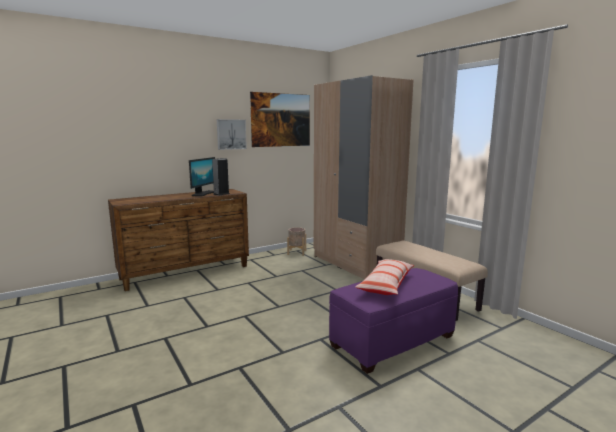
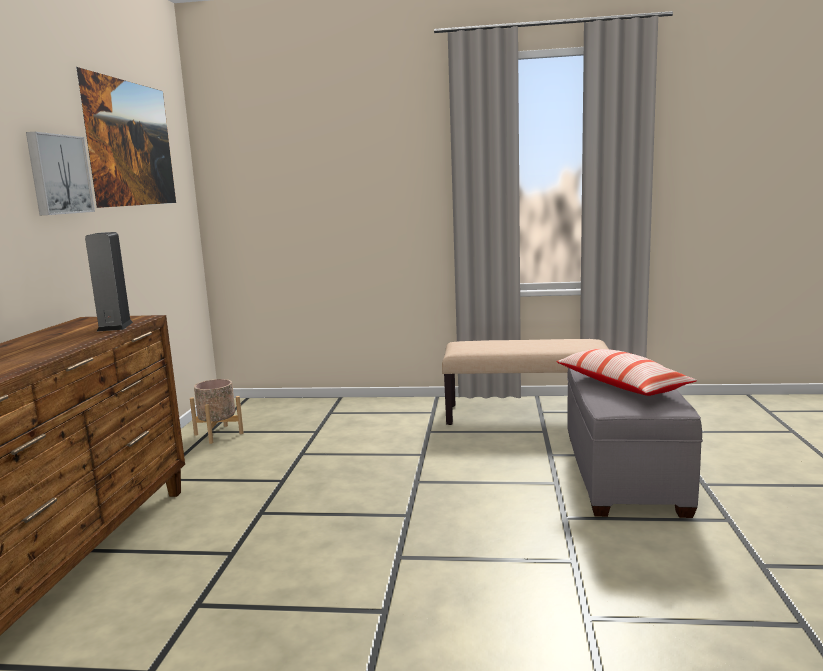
camera: 50 degrees left, 0 degrees up
(203, 194) = (64, 335): monitor -> none
(355, 264) = (354, 413): beige wardrobe -> none
(392, 341) = (623, 473): purple ottoman -> grey ottoman

